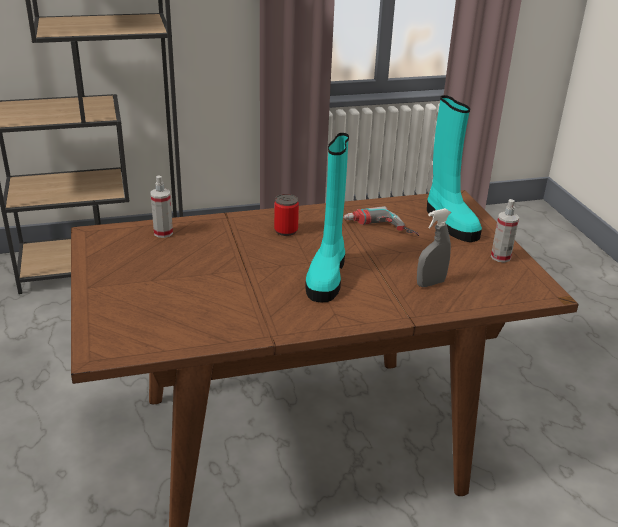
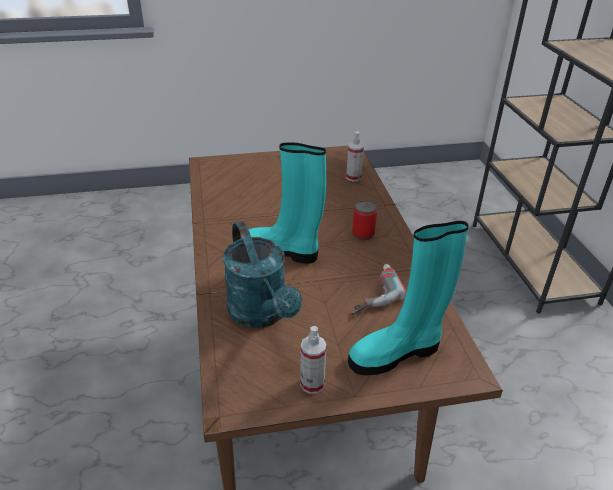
camera: 95 degrees right, 5 degrees up
(430, 283) = (262, 314): grey spray bottle -> turquoise watering can

